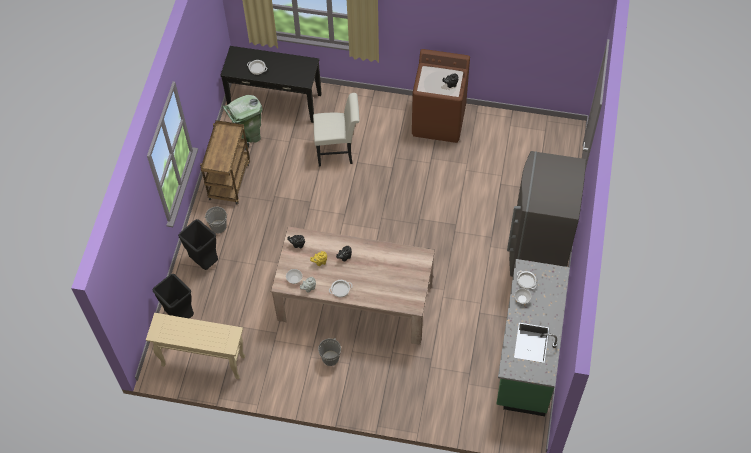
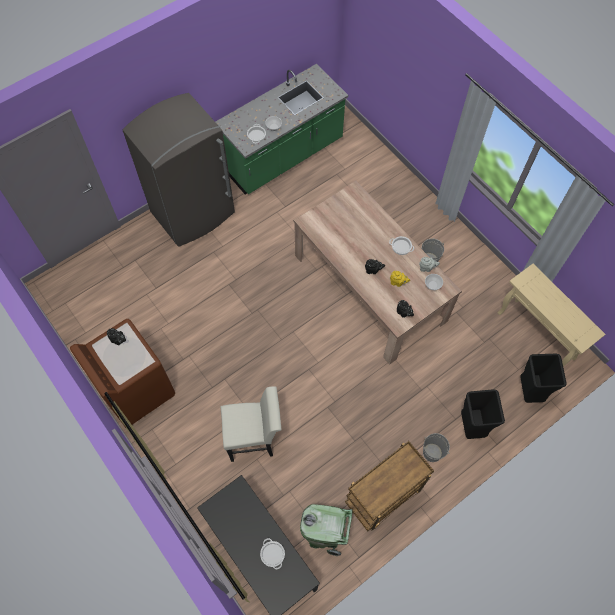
camera: 140 degrees left, 5 degrees up
(338, 151) = (254, 438): white chair -> white chair turned 135 degrees clockwise

